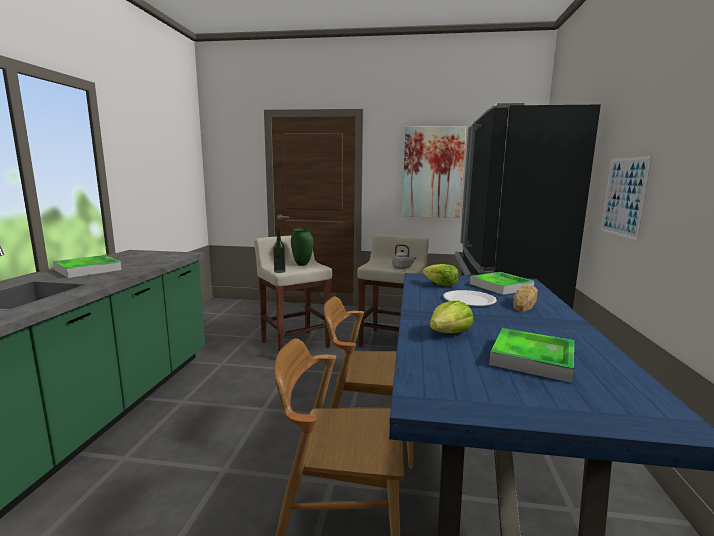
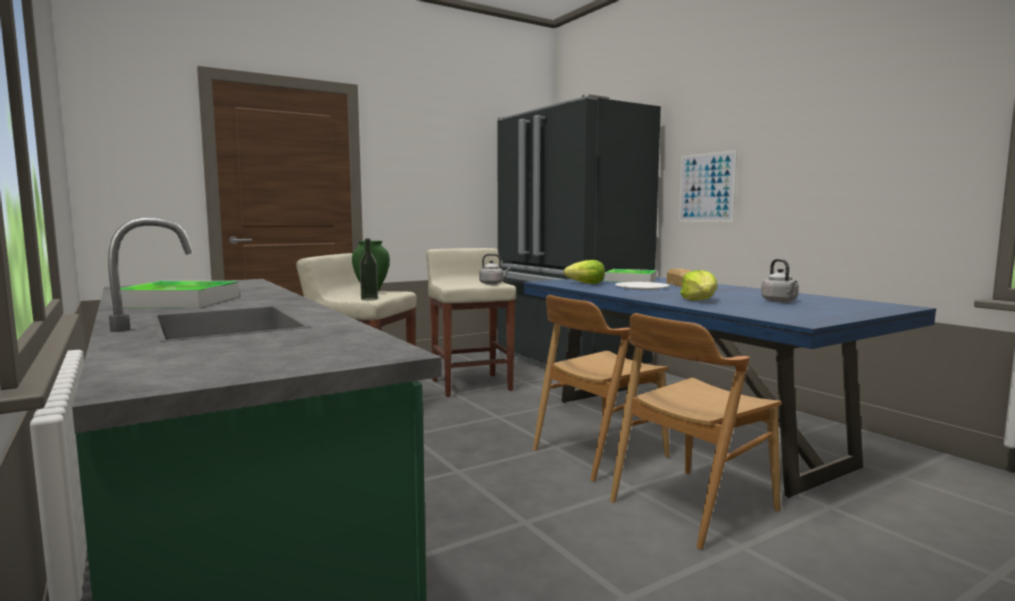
camera: 40 degrees left, 5 degrees down
(432, 173) = (448, 175): picture -> none
(532, 358) = (780, 301): tray -> grey kettle

